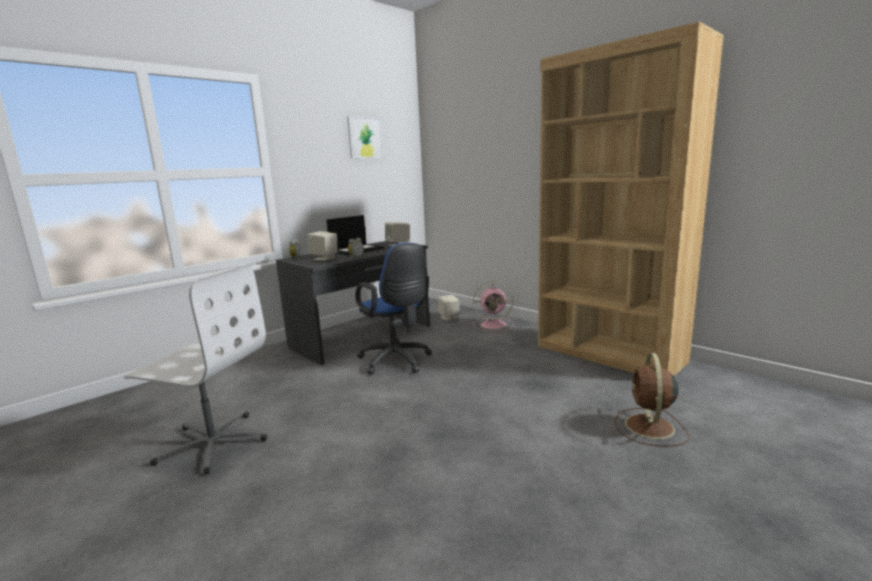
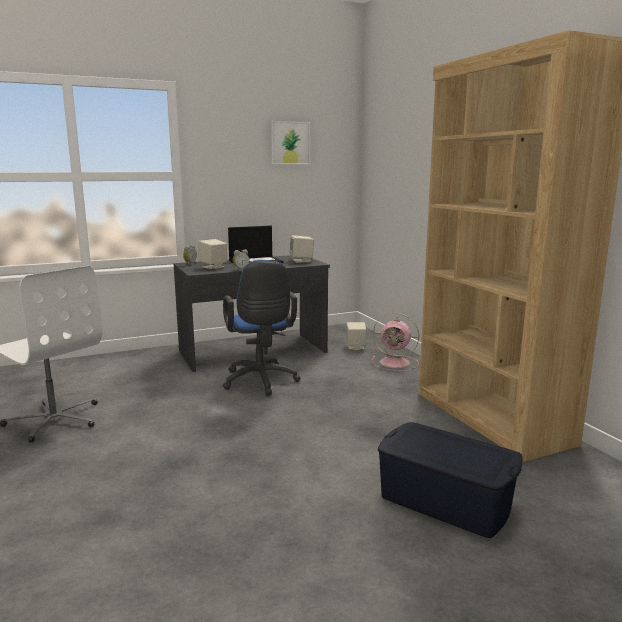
camera: 20 degrees right, 0 degrees up
(649, 428) = (445, 501): brown fan -> blue storage box

